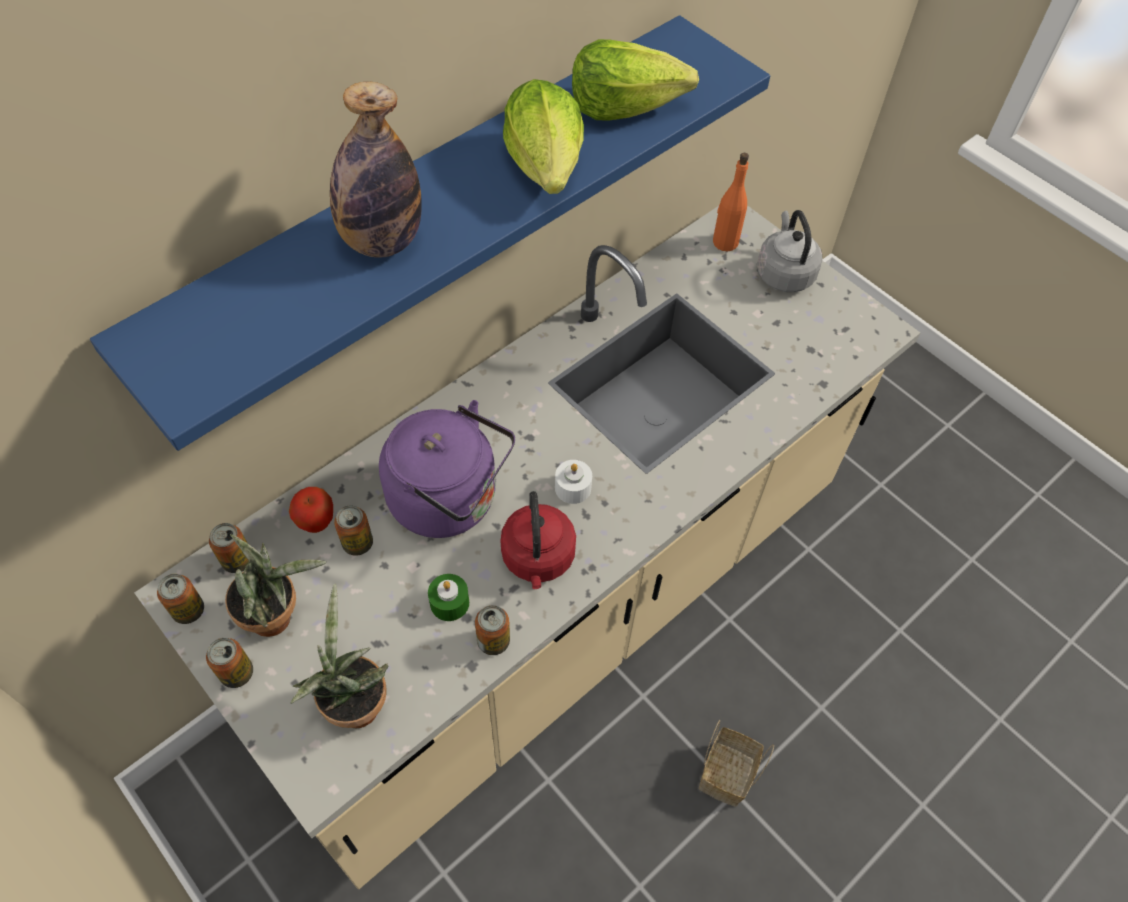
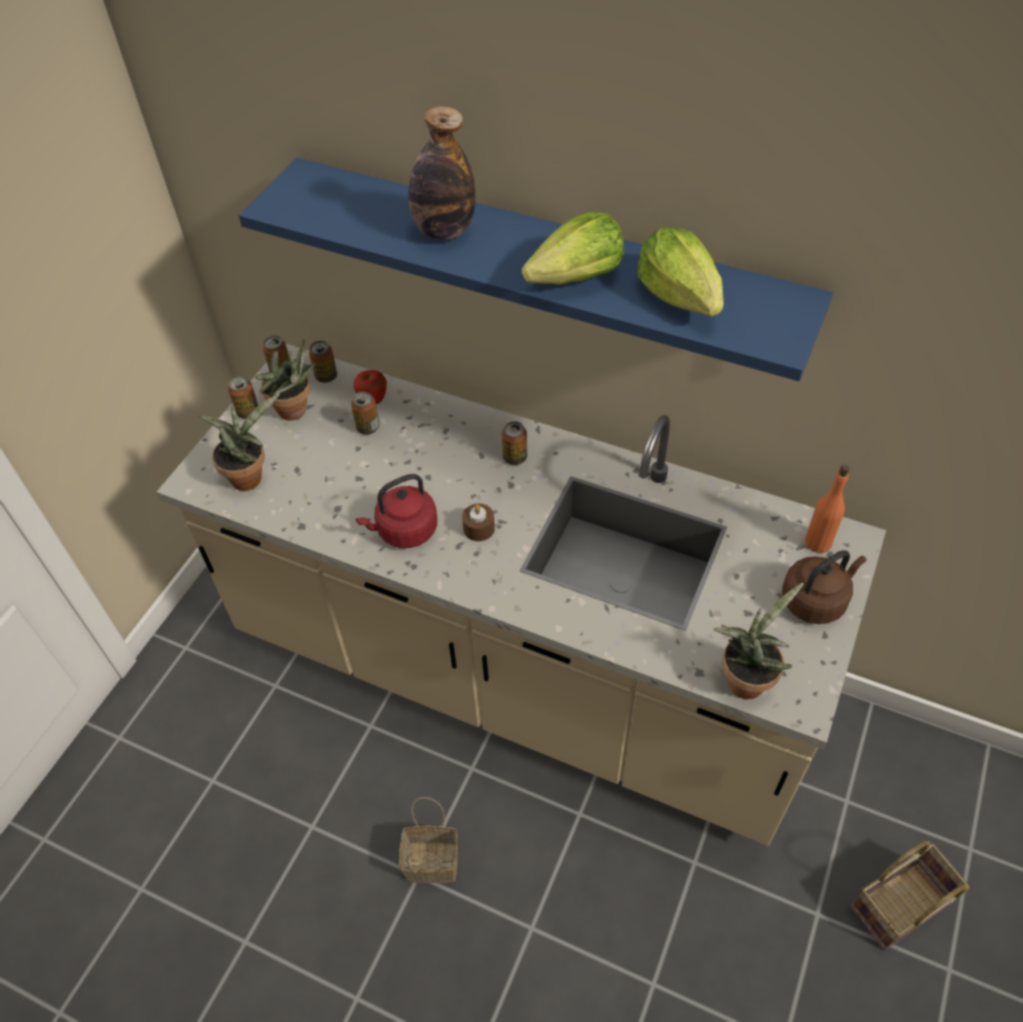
camera: 70 degrees right, 5 degrees down
(449, 603) = (344, 494): green candle -> none
(450, 500) = (428, 461): purple kettle -> none
(493, 641) = (325, 531): can -> can (515, 457)
(573, 488) = (479, 528): white candle -> brown candle
(784, 273) = (815, 600): grey kettle -> brown kettle
(842, 354) = (746, 678): none -> potted plant
(894, 429) = (900, 908): none -> basket

